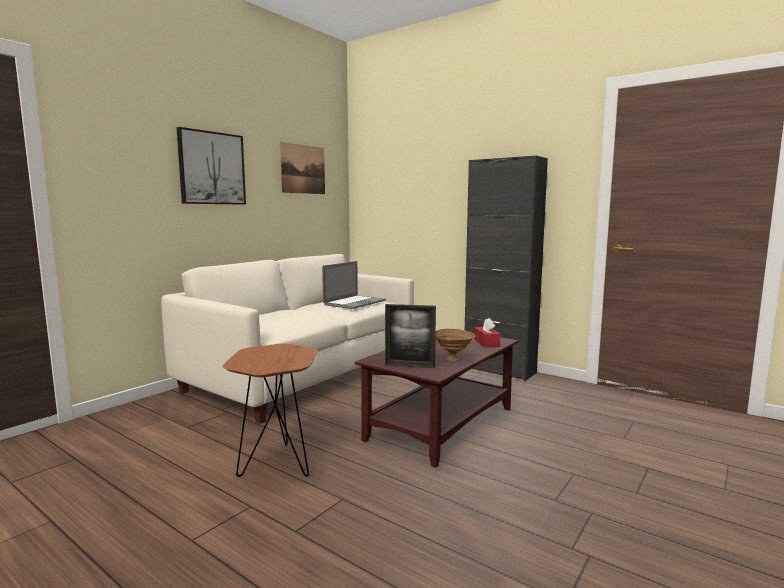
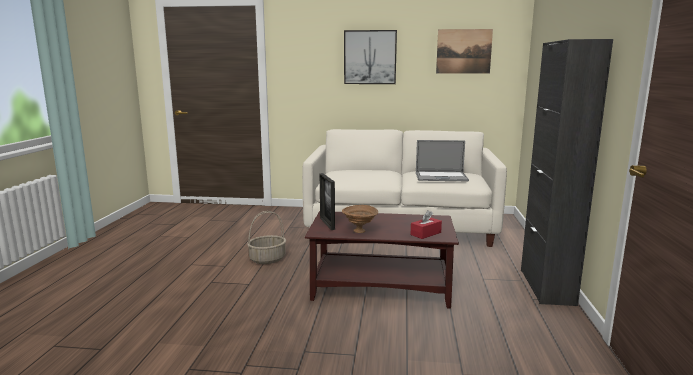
camera: 60 degrees right, 5 degrees up
(277, 466) = (267, 259): brown side table -> basket

